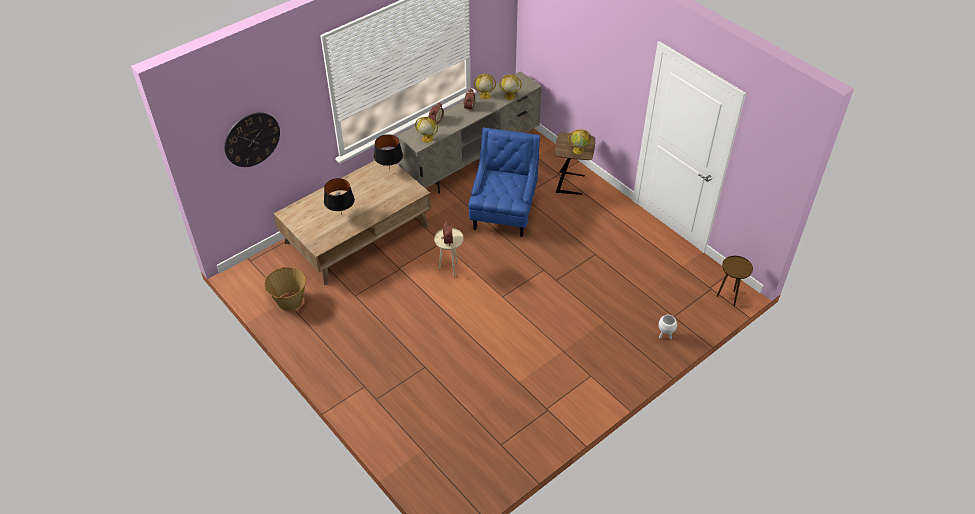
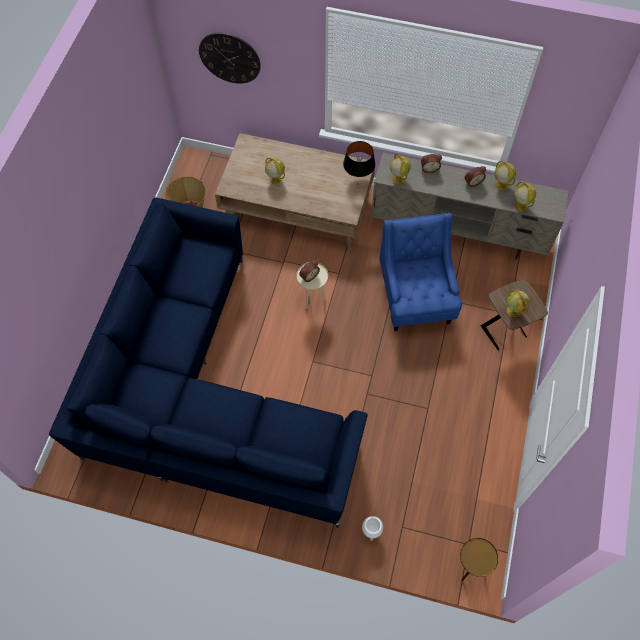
camera: 55 degrees right, 15 degrees up
(341, 214) = (275, 179): black table lamp -> globe
(473, 379) = (203, 396): none -> blue sofa
(503, 213) = (415, 299): blue armchair -> blue armchair turned 75 degrees counterclockwise

